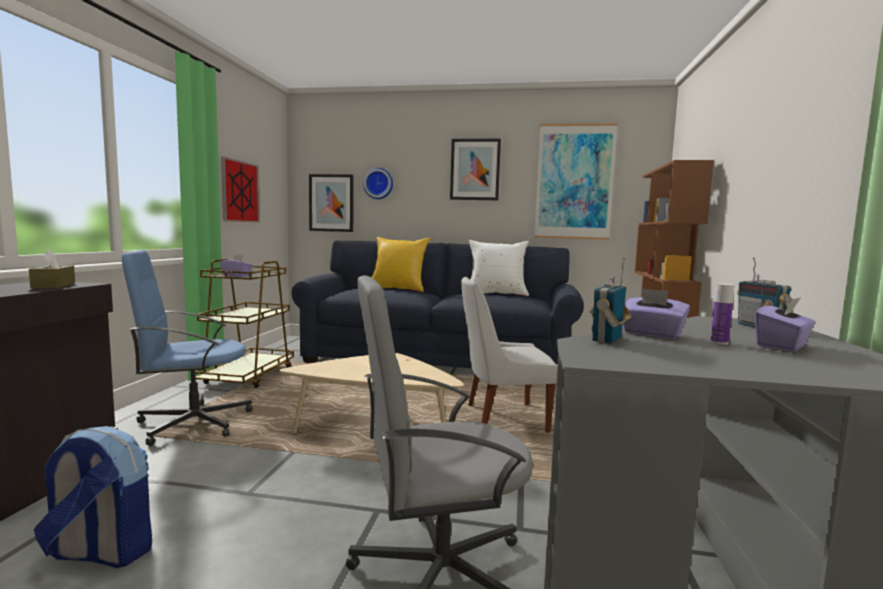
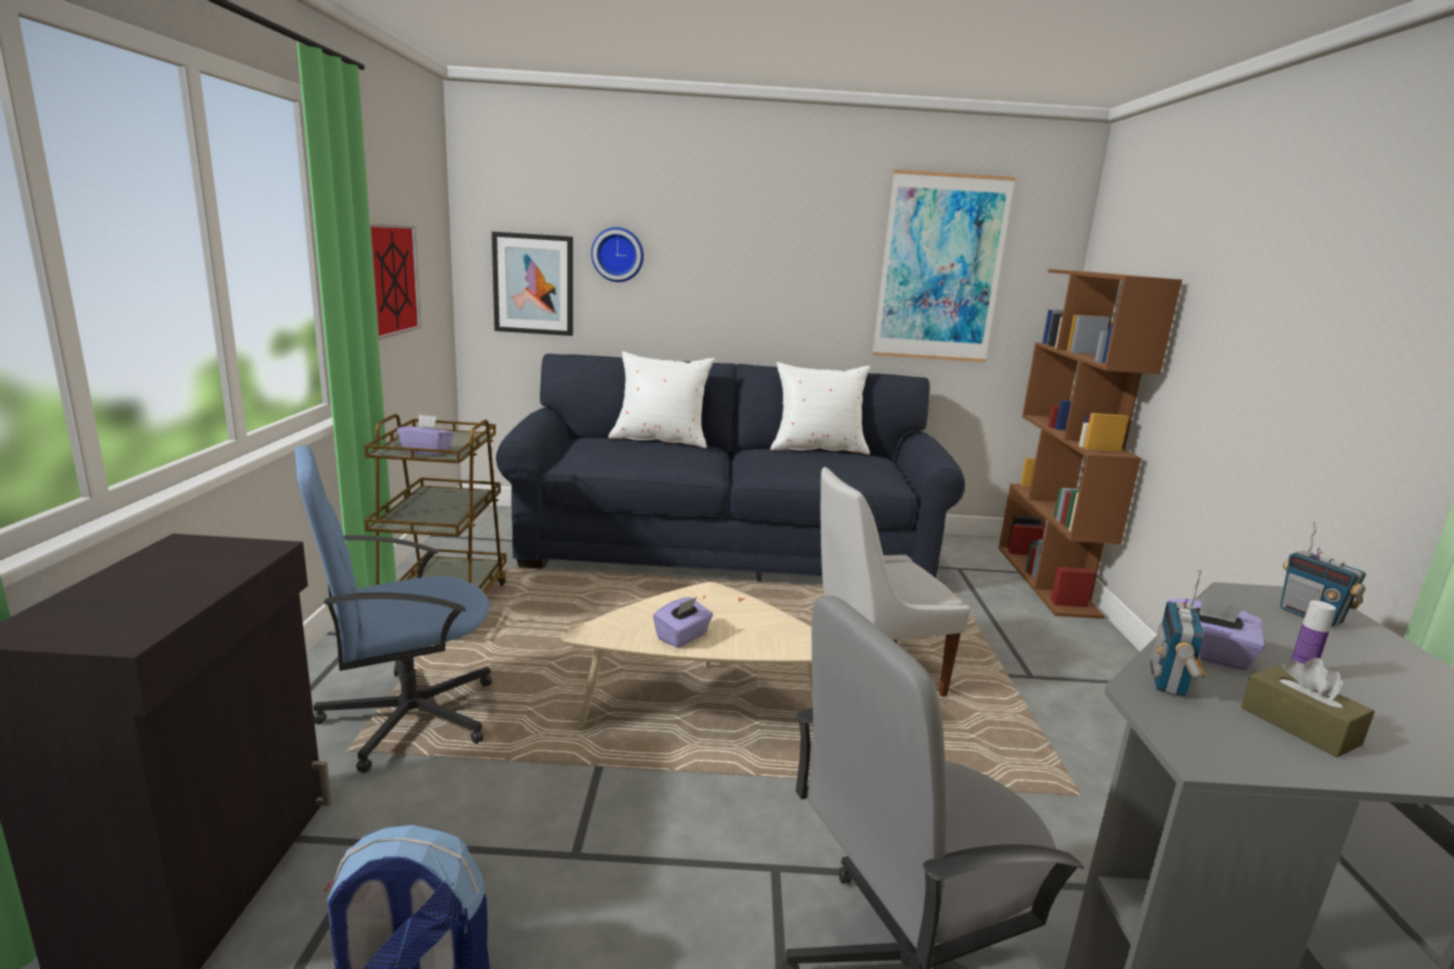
camera: 10 degrees left, 10 degrees up
(53, 285) = (216, 561): brown tissue box -> brown tissue box (1299, 726)
(397, 289) = (660, 440): yellow pillow -> white pillow
(475, 169) = (783, 239): picture -> none
(782, 346) = (1375, 679): purple tissue box -> purple tissue box (682, 636)

